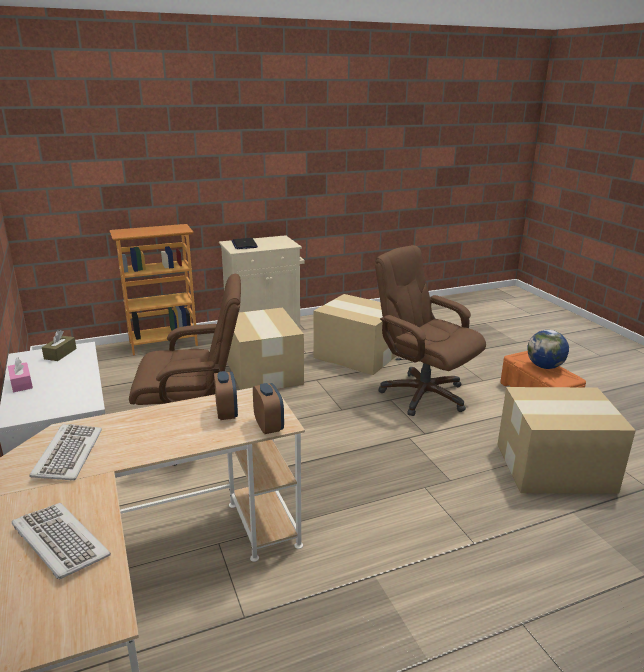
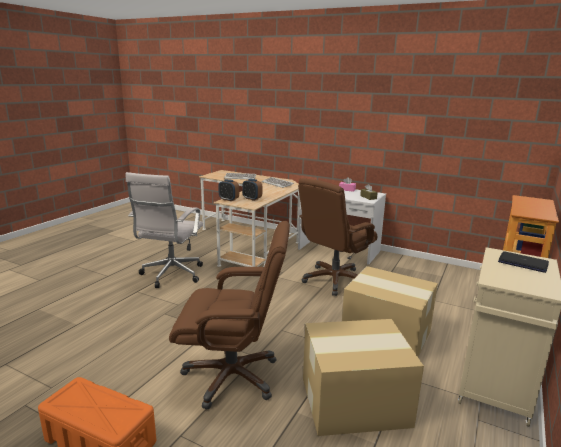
camera: 140 degrees right, 5 degrees down
(400, 559) = (171, 275): none -> white office chair
(544, 366) = (93, 406): globe -> none
(556, 468) = (85, 351): cardboard box -> none

